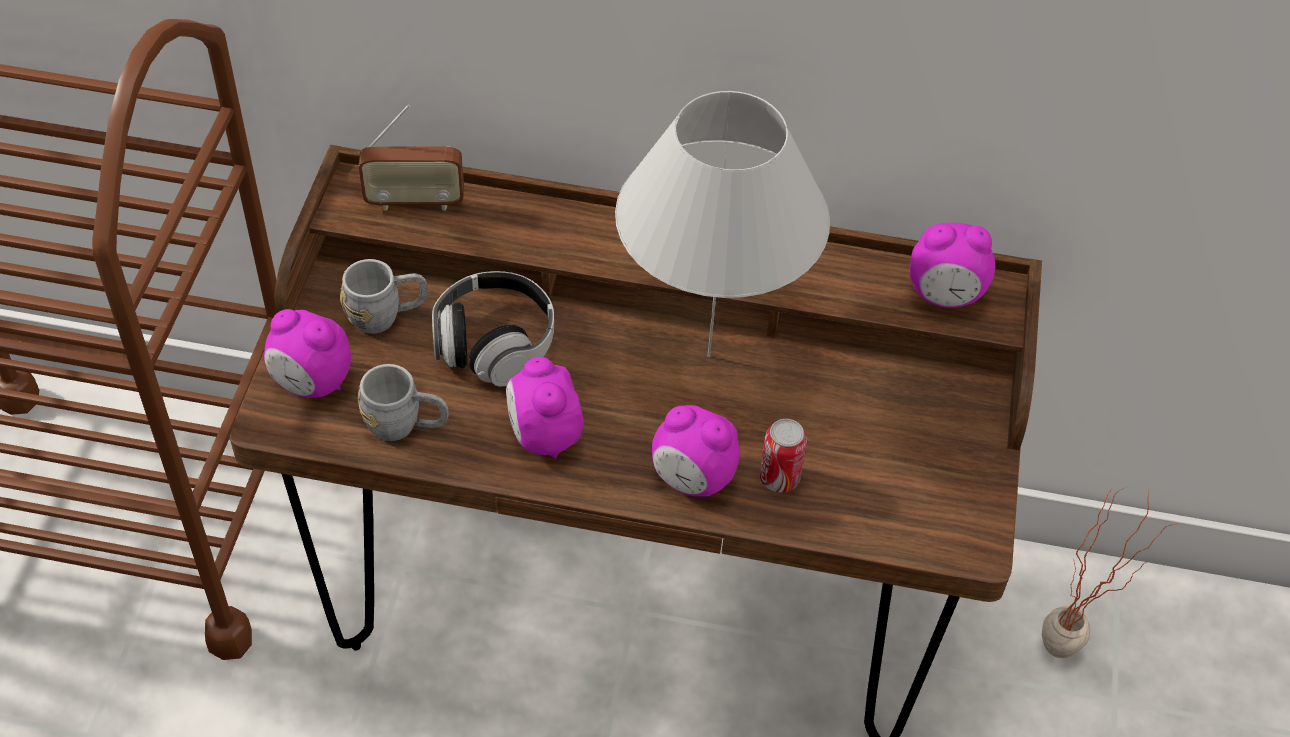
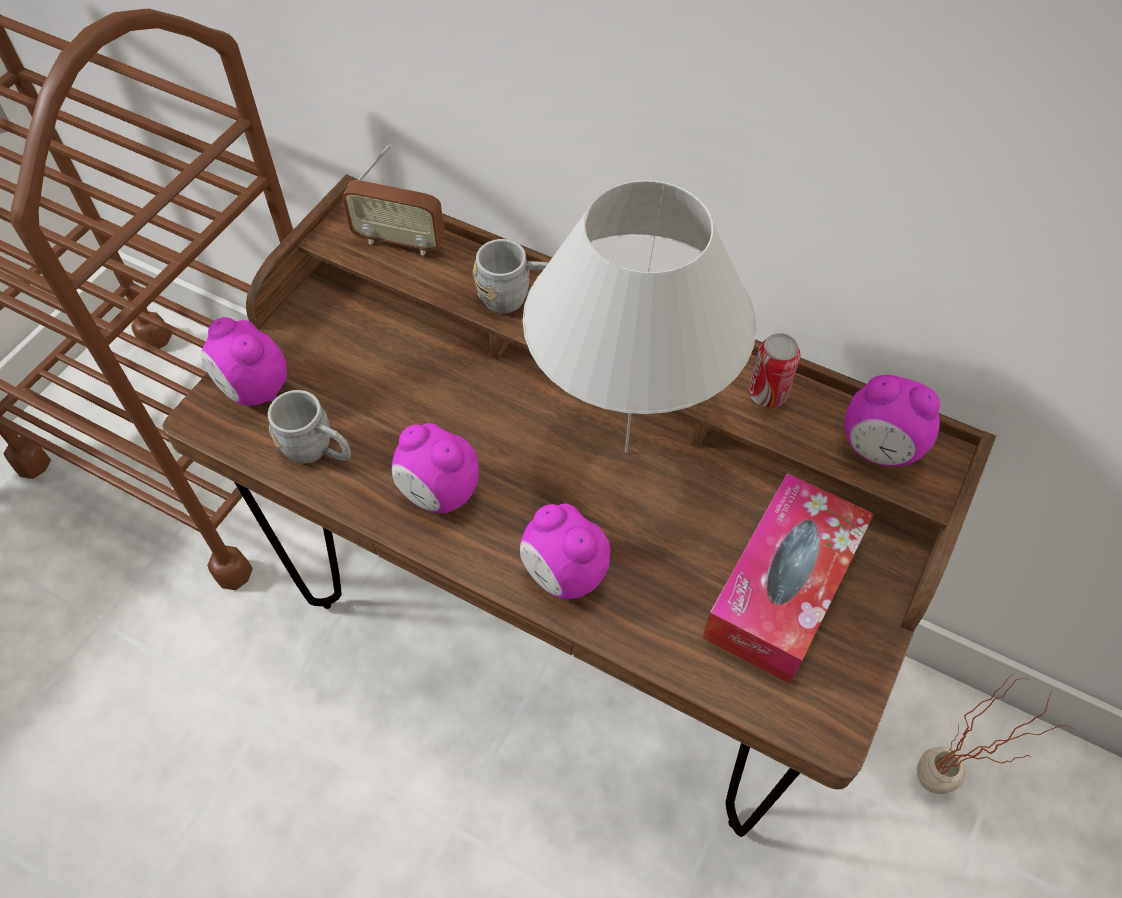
camera: 20 degrees right, 5 degrees up
(387, 315) = (346, 342): grey mug -> grey mug (516, 299)
(494, 344) = (429, 392): headphones -> none
(543, 436) = (438, 493): alarm clock -> alarm clock turned 60 degrees counterclockwise
(779, 478) = (650, 596): can -> can (767, 394)
(895, 442) = (782, 589): none -> tissue box

